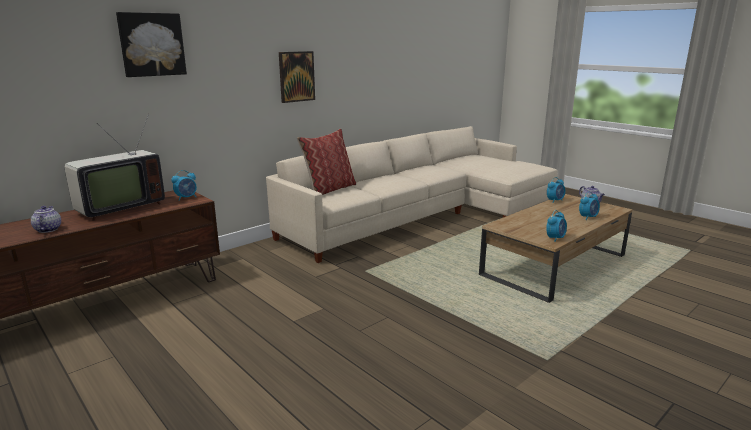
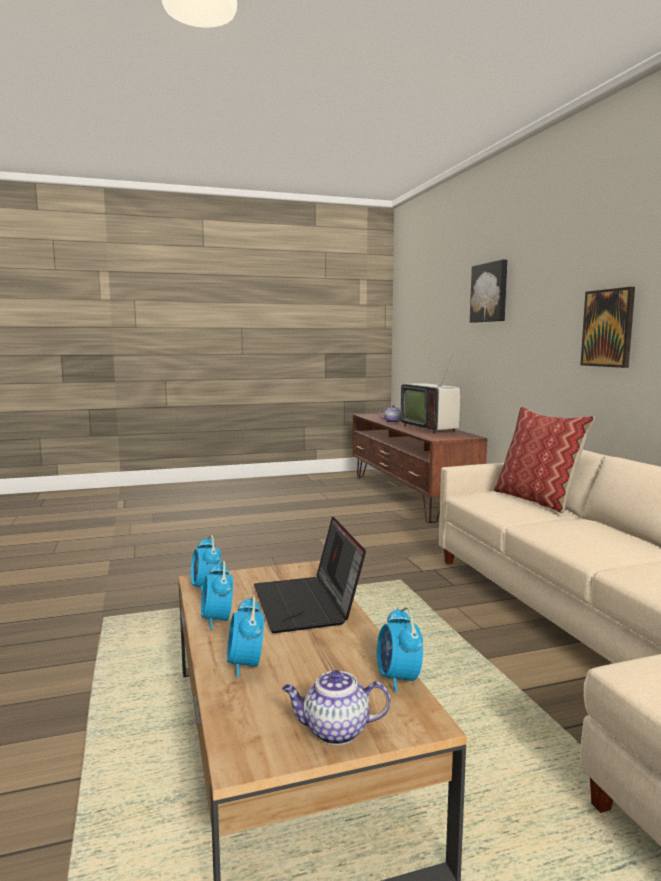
camera: 115 degrees right, 10 degrees down
(186, 198) = (447, 437): alarm clock -> alarm clock (217, 620)
(533, 218) = (307, 605): none -> laptop

